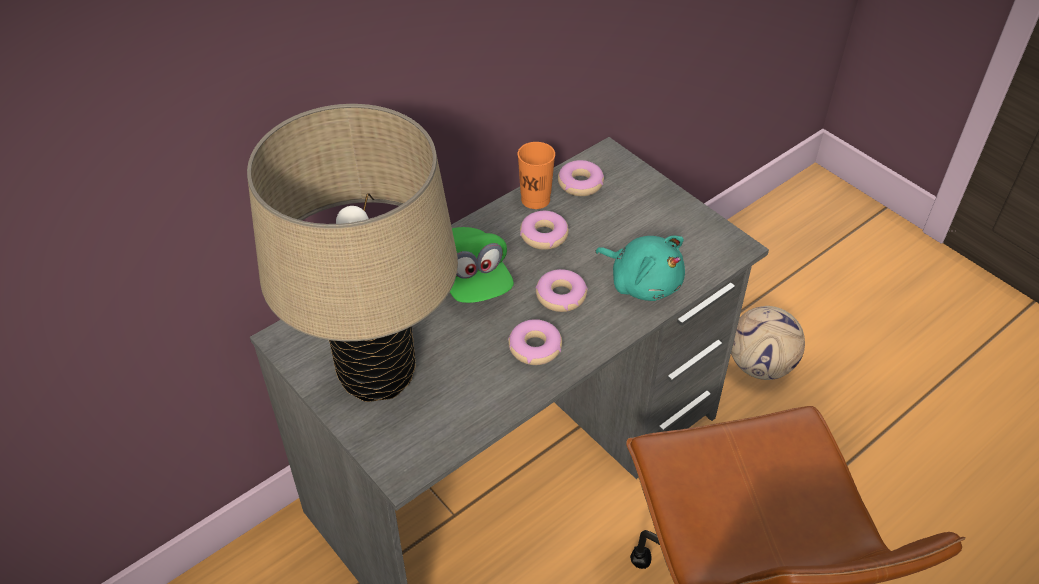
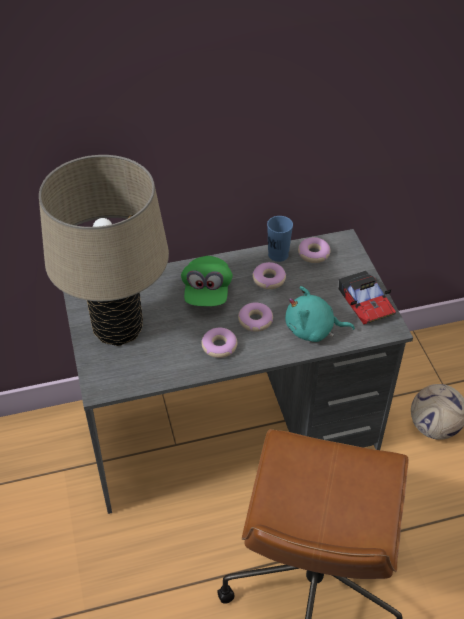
camera: 25 degrees right, 0 degrees up
(535, 199) = (278, 255): orange cup -> blue cup
(642, 282) = (313, 330): turquoise plush toy -> turquoise plush toy turned 120 degrees clockwise
(685, 225) = (365, 303): none -> toy car

